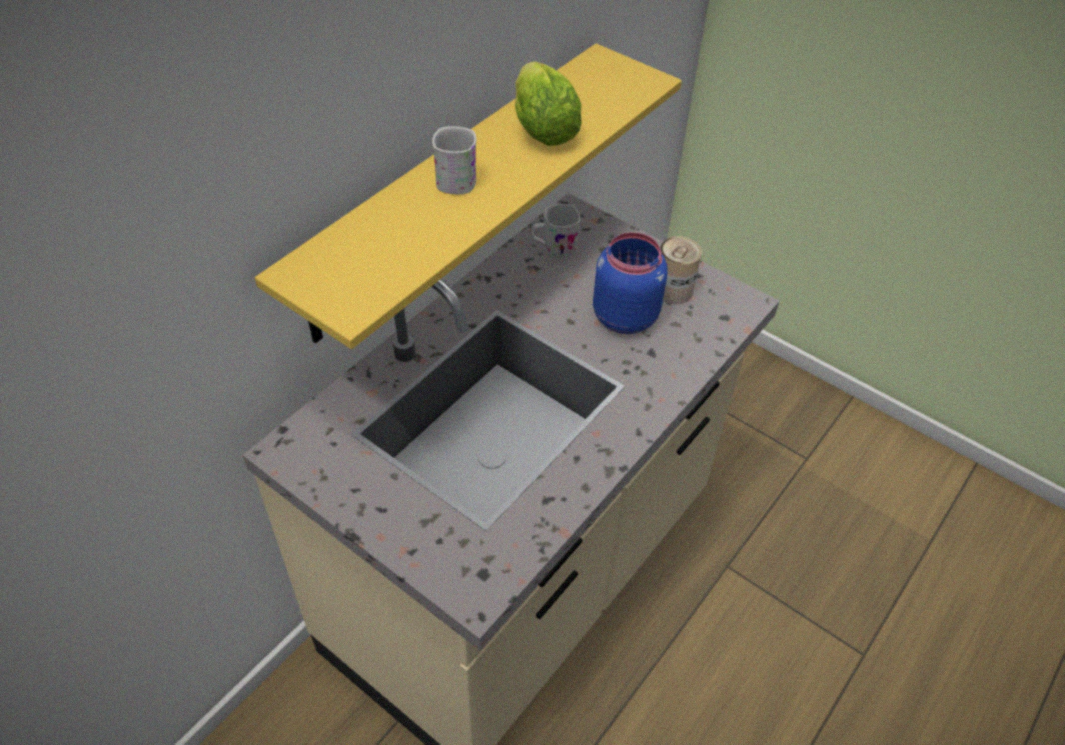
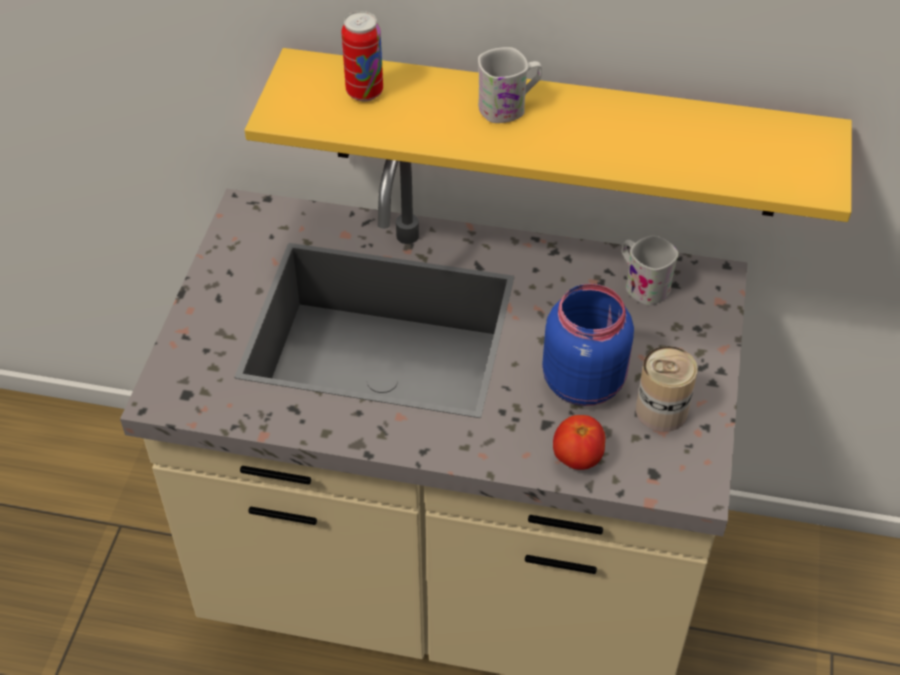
camera: 65 degrees right, 0 degrees up
(367, 247) = (364, 92): none -> can
(541, 126) = (646, 132): lettuce -> none
(691, 349) = (577, 458): none -> tomato

